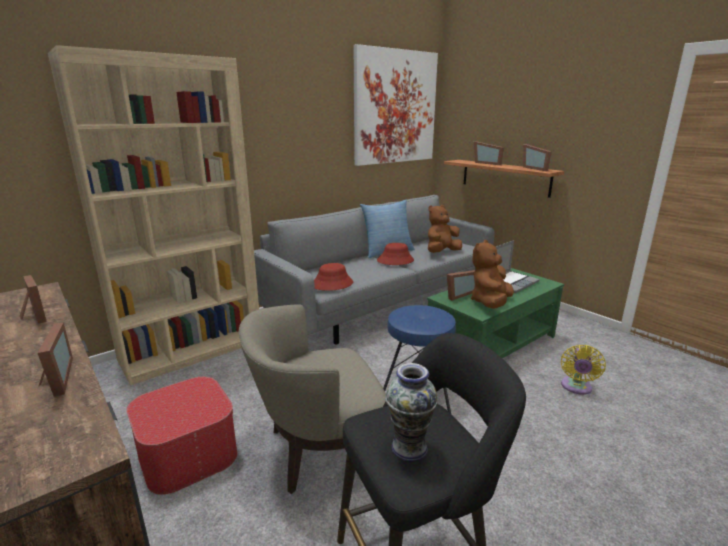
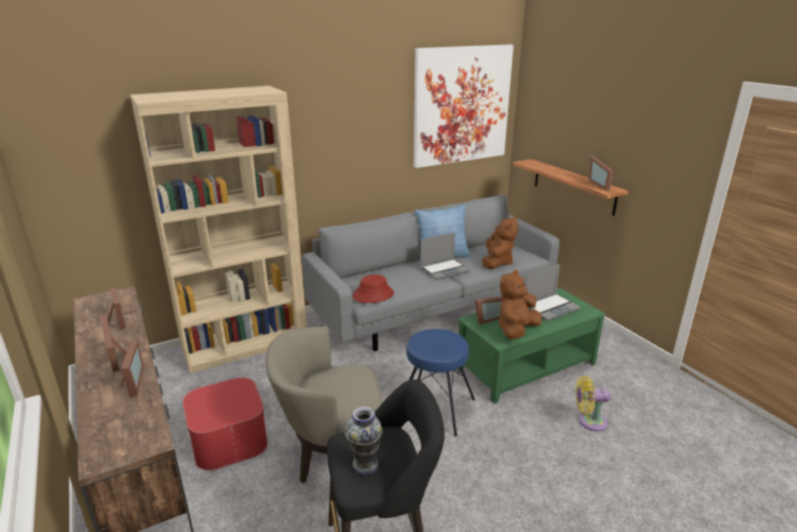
camera: 10 degrees right, 5 degrees up
(395, 260) = (445, 270): red hat -> laptop
(441, 252) = (497, 262): brown plush toy -> brown plush toy turned 135 degrees clockwise
(488, 163) = (557, 169): picture frame -> picture frame (119, 356)
(576, 388) = (589, 421): yellow fan -> yellow fan turned 60 degrees clockwise

